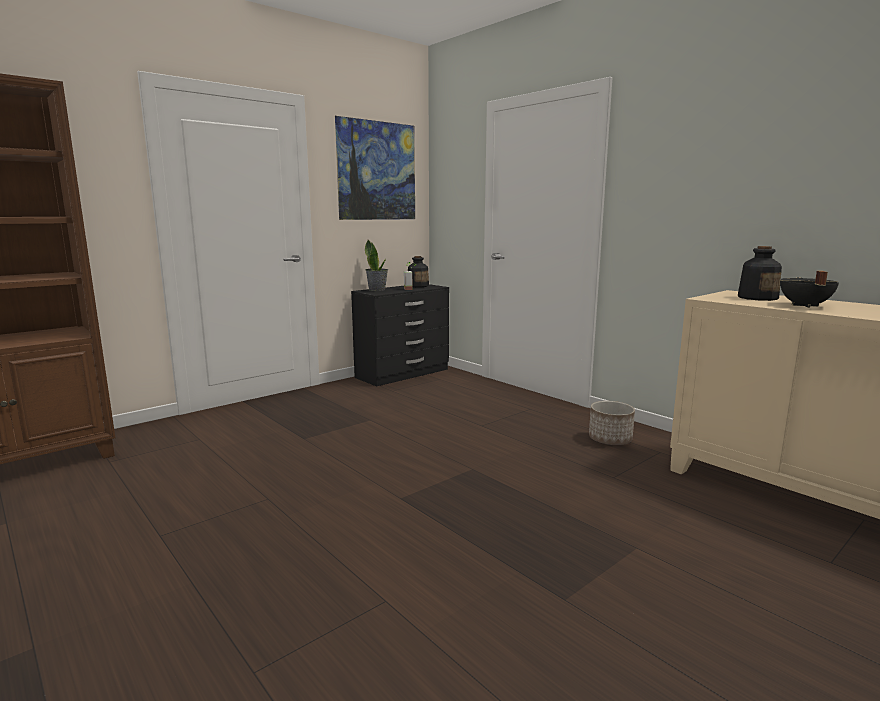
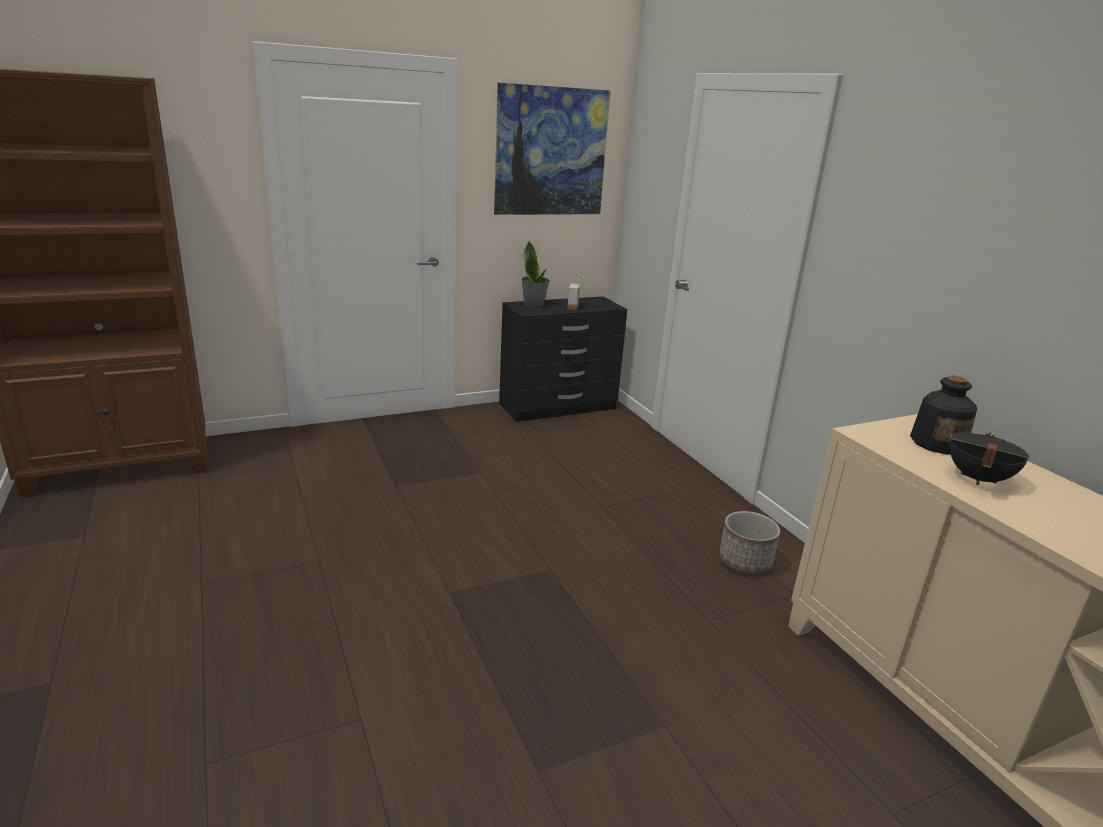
camera: 15 degrees right, 10 degrees up
(418, 286) = (590, 301): bottle -> none

